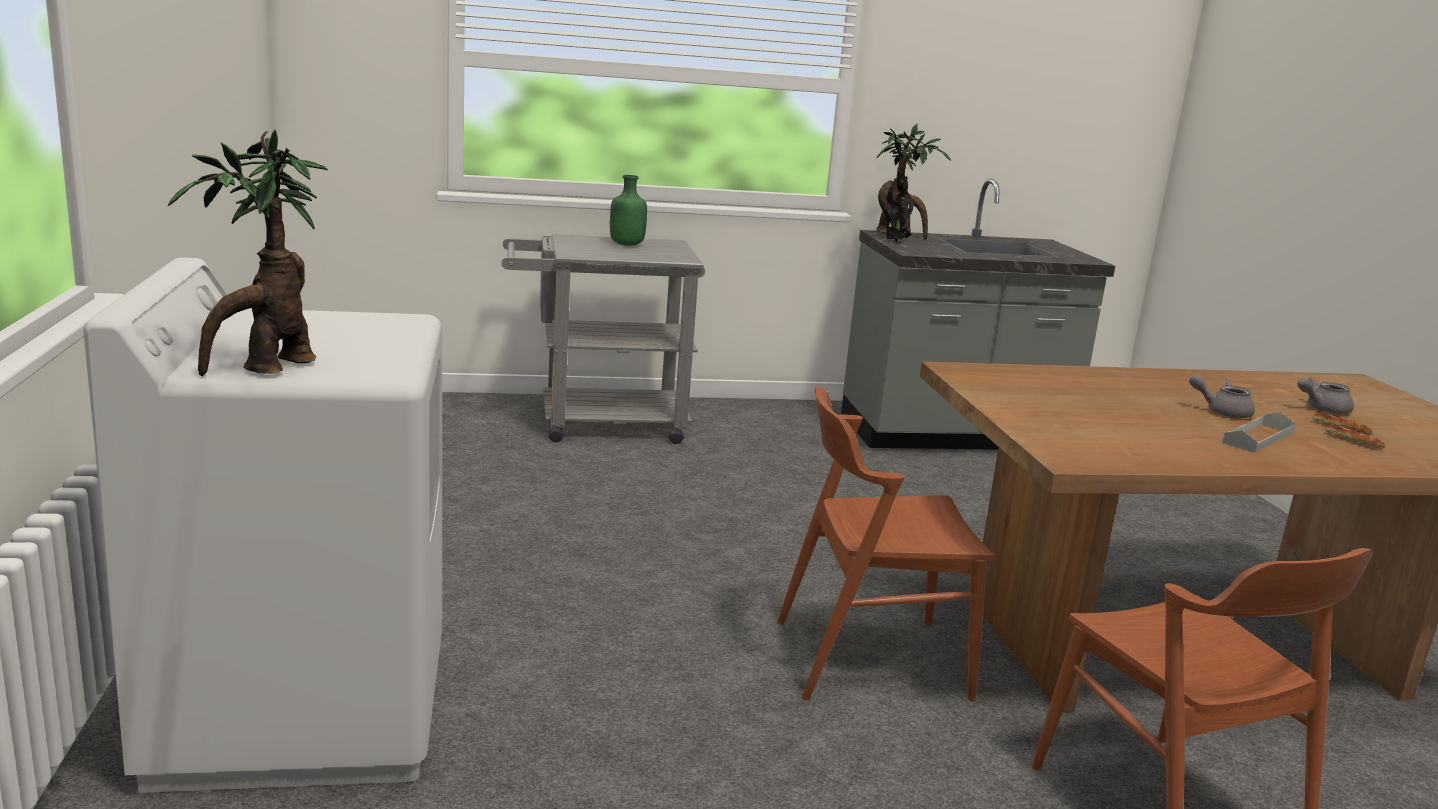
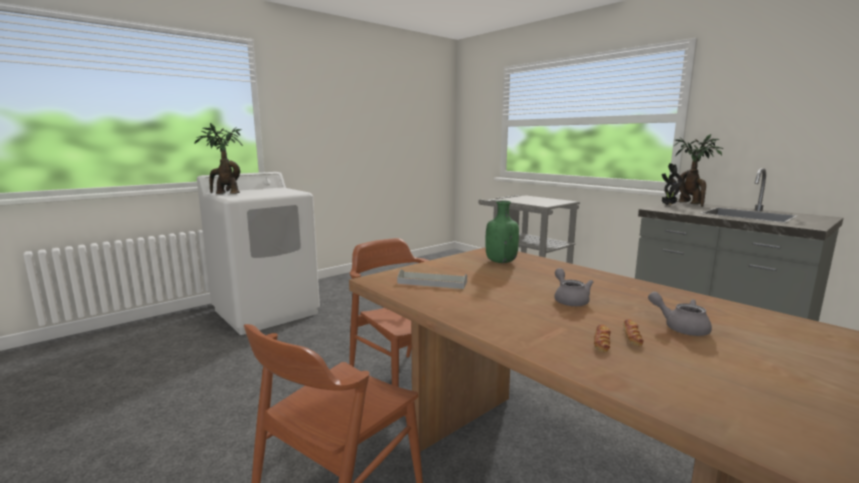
camera: 60 degrees right, 5 degrees down
(626, 244) = (540, 200): green bottle -> green bottle (500, 261)
(1258, 437) = (527, 312): grey tray -> grey tray (432, 282)

